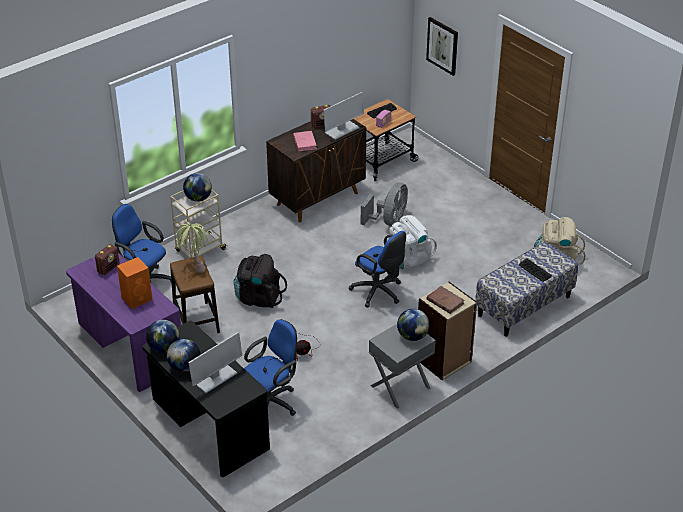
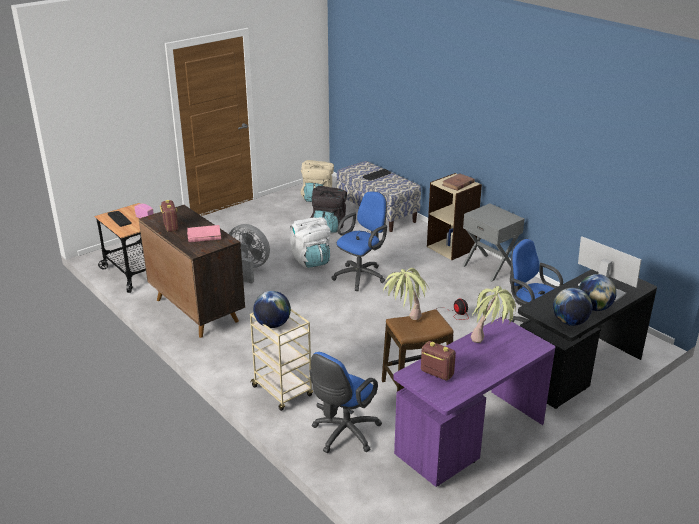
camera: 90 degrees left, 10 degrees down
(137, 298) = (490, 346): orange speaker -> potted plant
(258, 298) = (372, 345): black backpack -> black backpack (329, 226)
(342, 130) = (186, 216): monitor -> none
(412, 336) = (488, 211): globe -> none
(442, 45) = (104, 127): picture -> none

